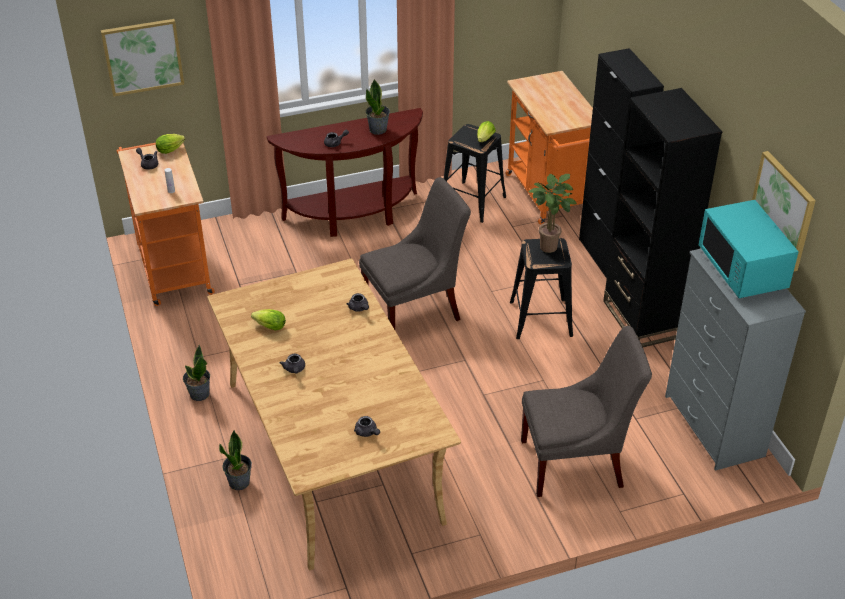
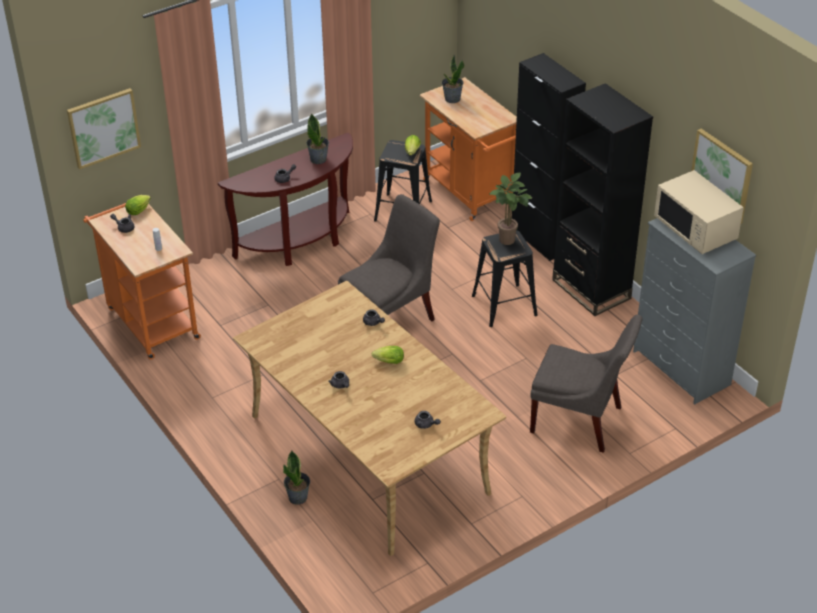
camera: 15 degrees left, 0 degrees up
(199, 394) = (227, 430): potted plant -> potted plant (452, 99)
(268, 326) = (300, 353): lettuce -> lettuce (387, 362)
(577, 463) = (580, 421): grey chair -> grey chair turned 45 degrees clockwise
(742, 269) = (695, 230): turquoise microwave -> beige microwave

